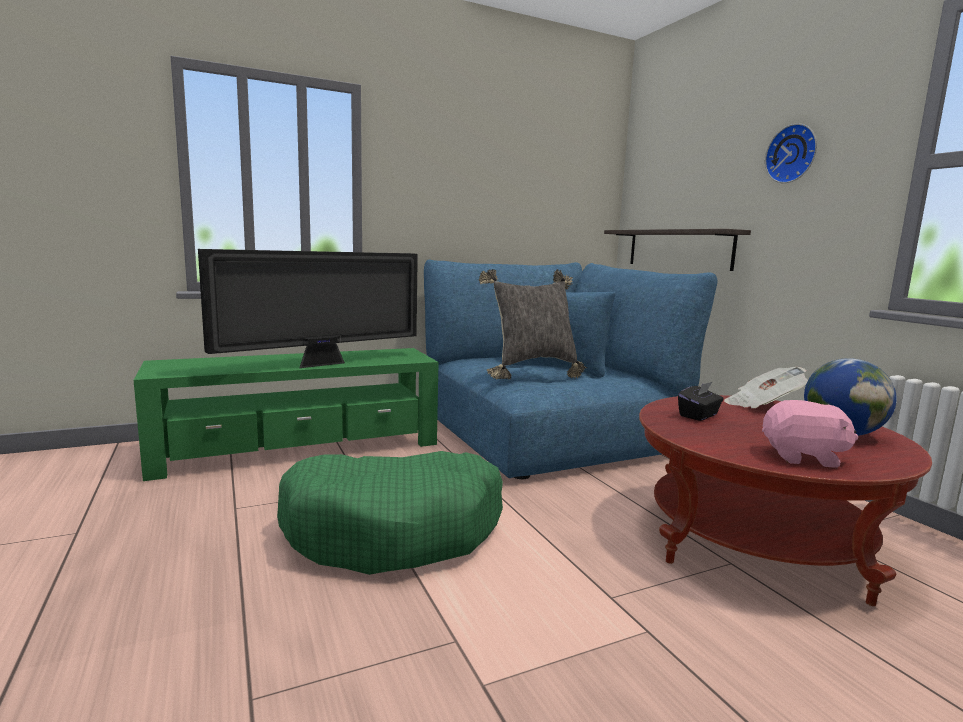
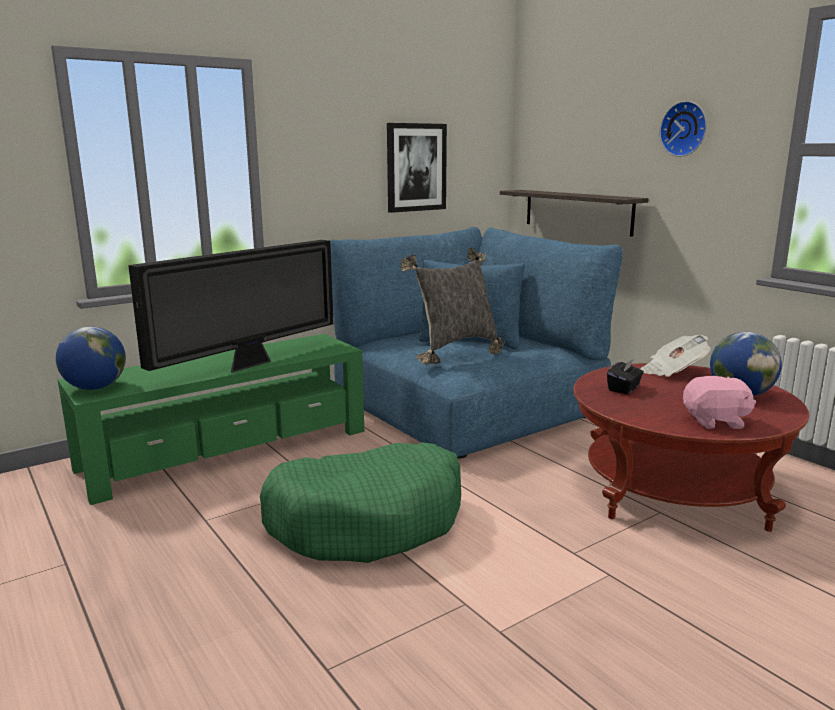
camera: 10 degrees left, 5 degrees up
(167, 369) = (95, 388): none -> globe
(520, 201) = (416, 167): none -> picture

